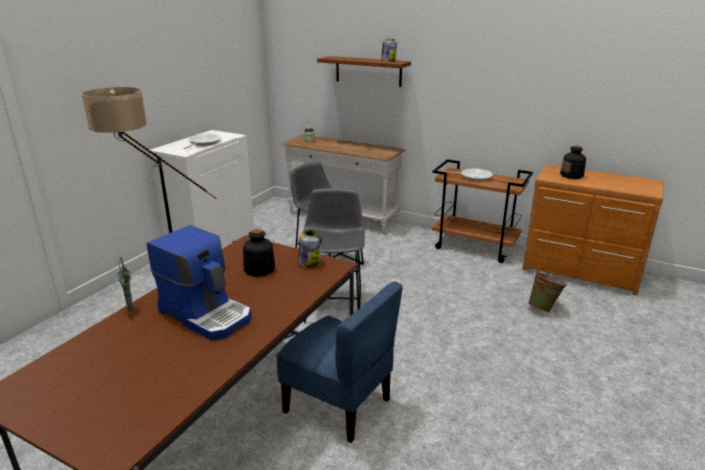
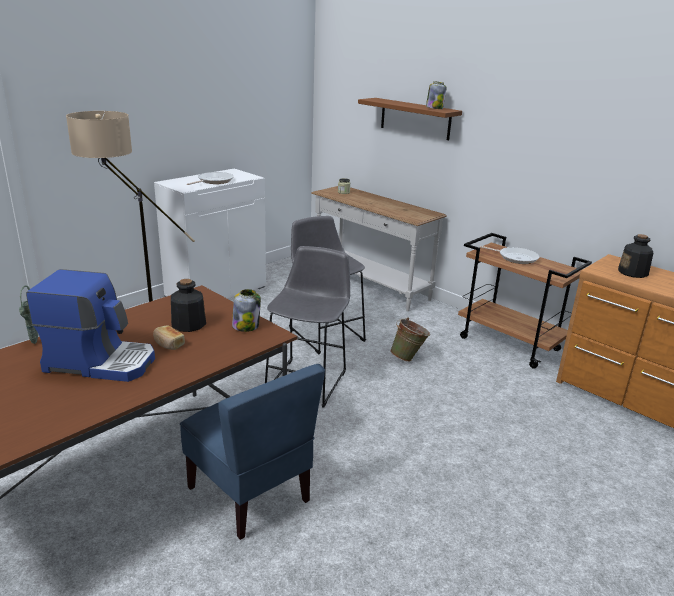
camera: 15 degrees right, 0 degrees up
(207, 314) = (101, 362): coffee machine -> coffee machine turned 45 degrees counterclockwise
(255, 288) = (168, 344): none -> bread
(544, 308) = (559, 433): green bucket -> green bucket (408, 358)

